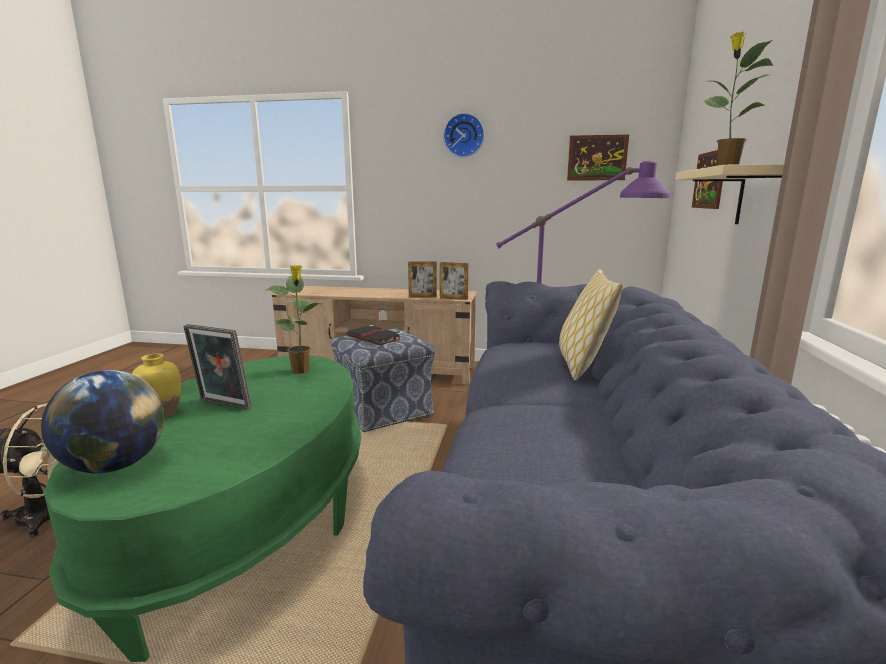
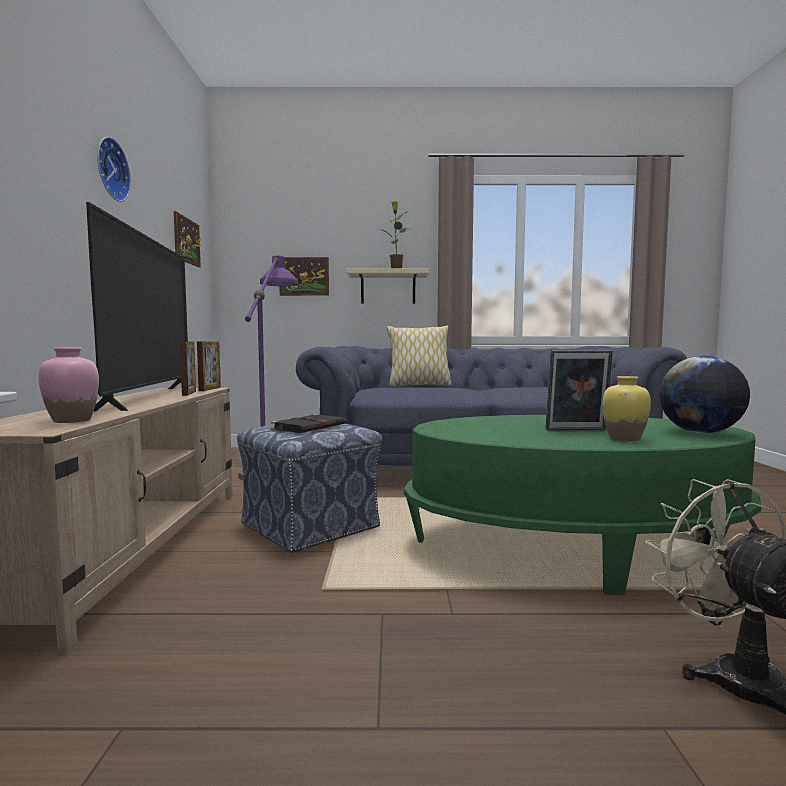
camera: 100 degrees left, 10 degrees down
(222, 405) = (577, 430): picture frame -> picture frame turned 75 degrees clockwise
(301, 370) = (467, 425): potted plant -> none
(309, 292) = (71, 420): none -> pink vase
(400, 293) = (151, 397): none -> television

